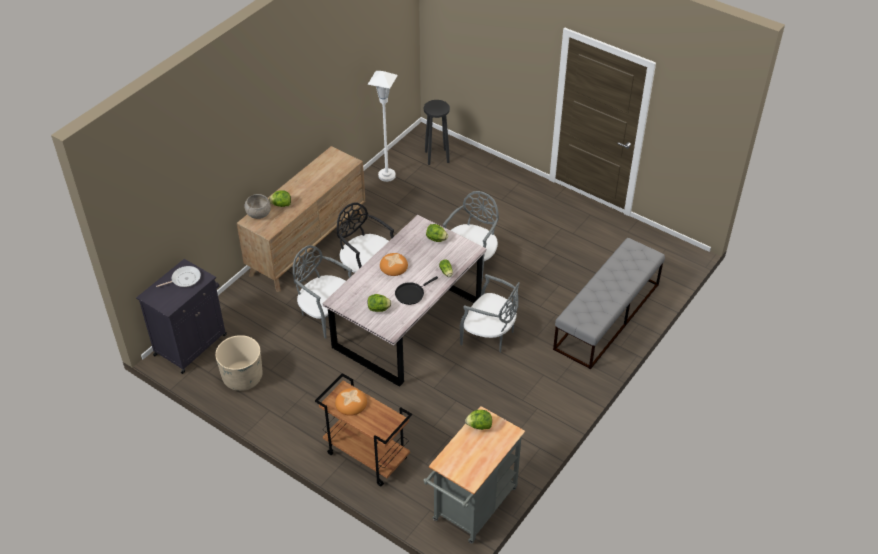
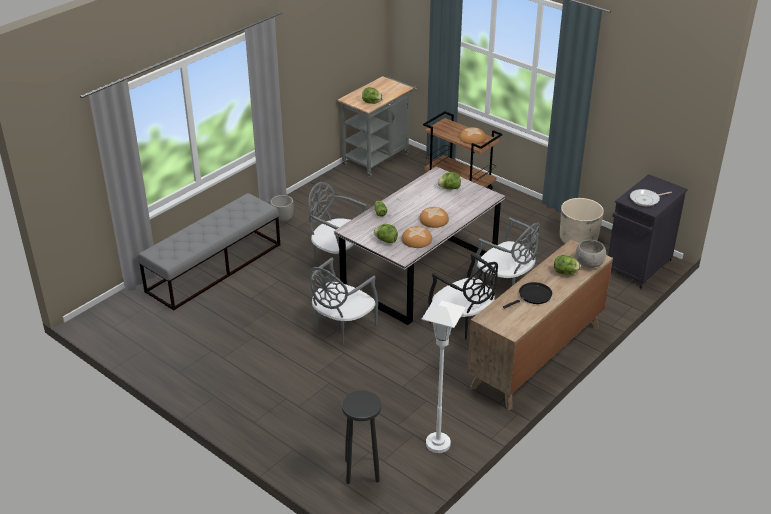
camera: 175 degrees left, 10 degrees down
(409, 242) = (416, 240): none -> bread
(411, 294) = (417, 197): black frying pan -> black frying pan (533, 296)
(561, 386) = (283, 219): none -> planter

